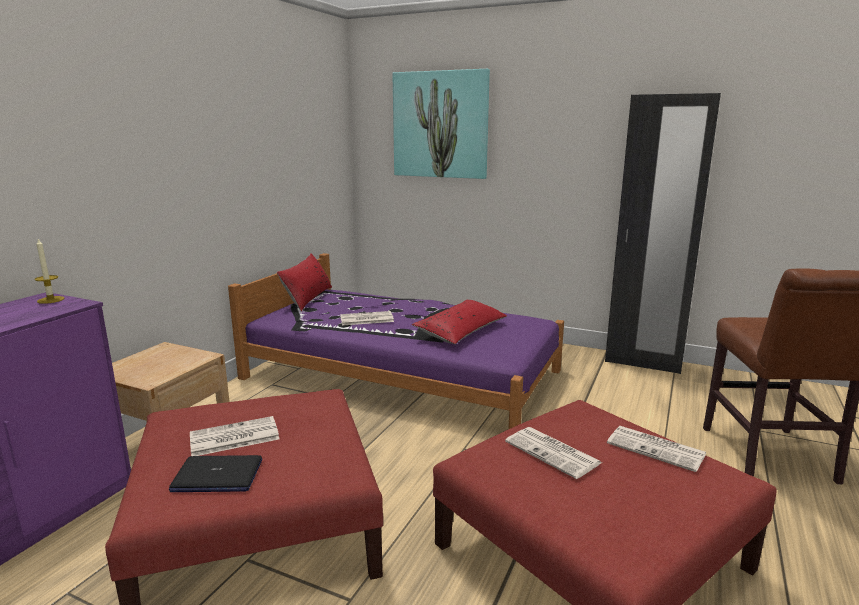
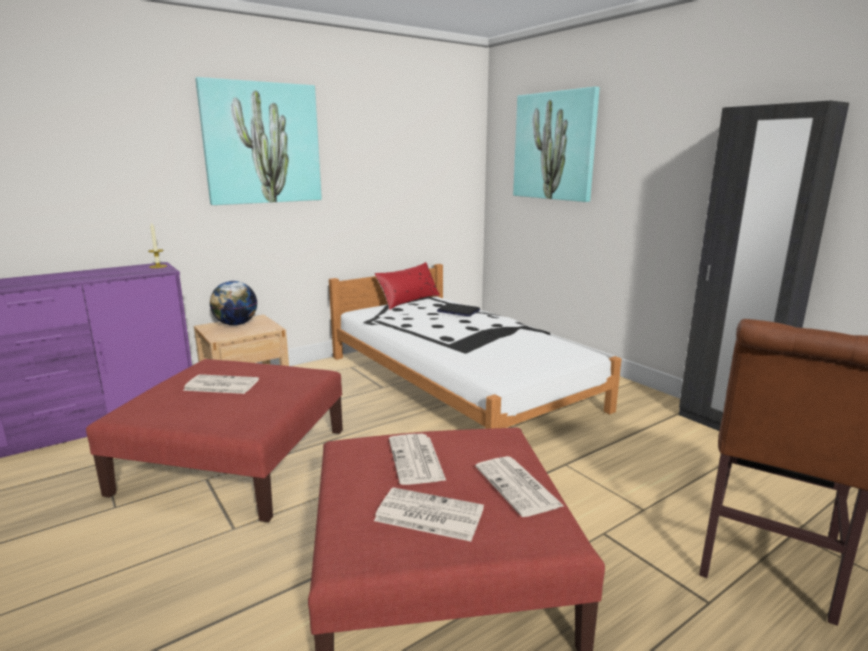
camera: 30 degrees right, 0 degrees up
(146, 123) = (262, 143): none -> picture
(146, 361) = (235, 324): none -> globe
(217, 476) = (179, 406): laptop -> laptop (458, 311)
(366, 319) = (428, 324): newspaper -> newspaper (427, 515)
(401, 374) = (458, 381): purple bed -> white bed
(461, 331) = (495, 348): red pillow -> none

